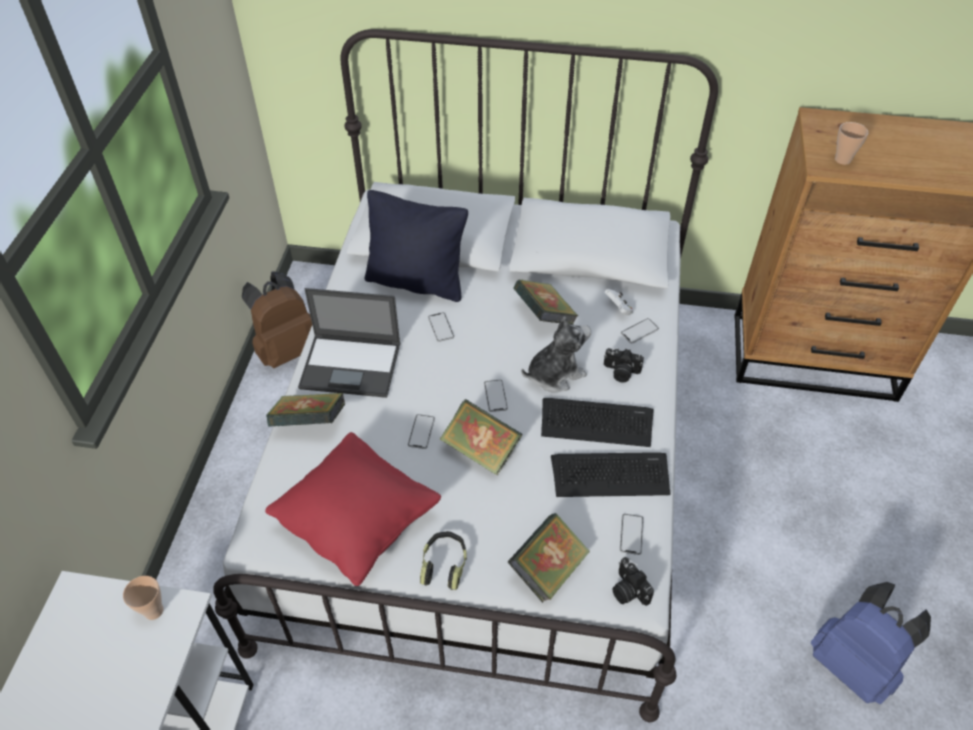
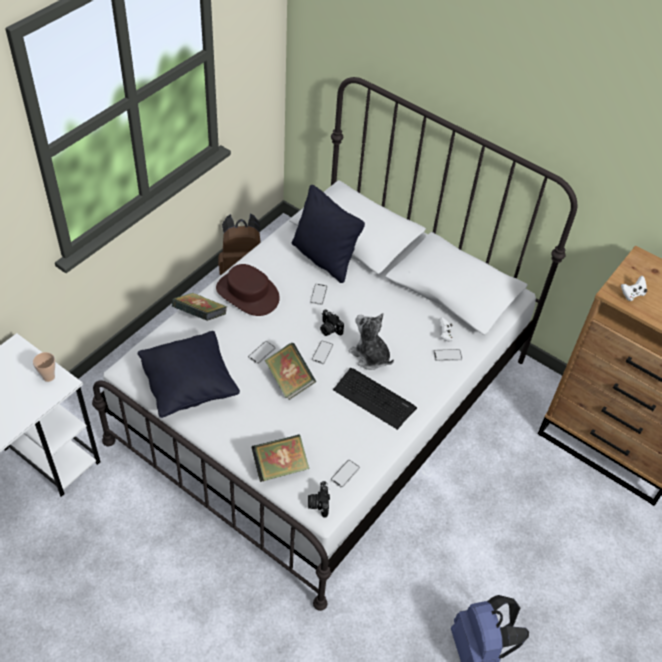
camera: 25 degrees right, 0 degrees up
(352, 365) = (248, 293): laptop -> brown hat
(358, 522) = (189, 386): red pillow -> black pillow
(444, 565) = (221, 434): headphones -> none
(544, 316) = (391, 316): book -> none
(555, 374) = (370, 356): plush toy -> plush toy turned 135 degrees counterclockwise
(610, 475) = (359, 433): keyboard -> none
(620, 372) = (414, 375): camera -> camera (329, 329)
(842, 160) = (632, 294): cup -> white game controller

